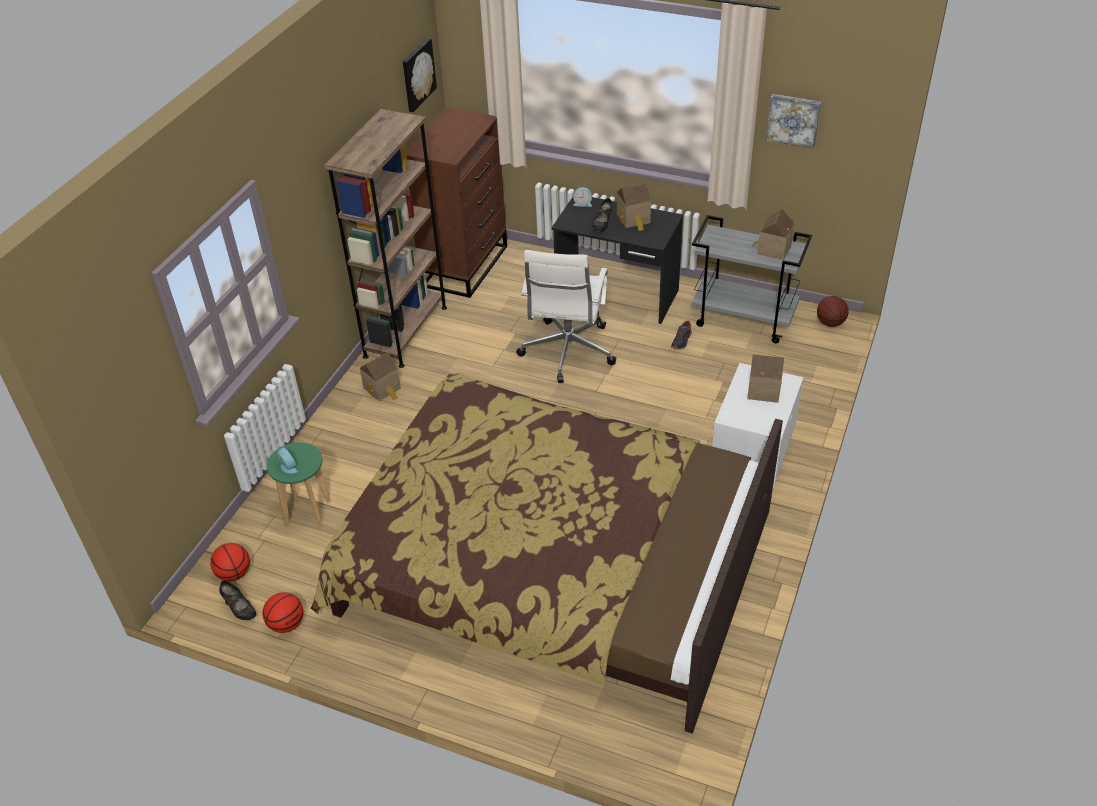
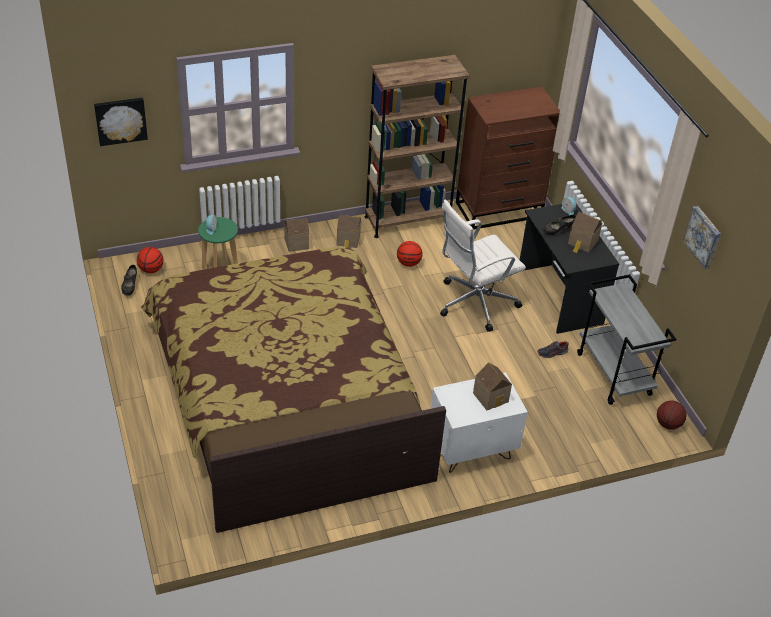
camera: 45 degrees right, 0 degrees up
(286, 624) = (137, 311): basketball -> basketball (408, 263)
(417, 74) = (516, 49): picture -> picture (120, 120)
(772, 249) = (639, 328): toy house -> toy house (296, 242)

